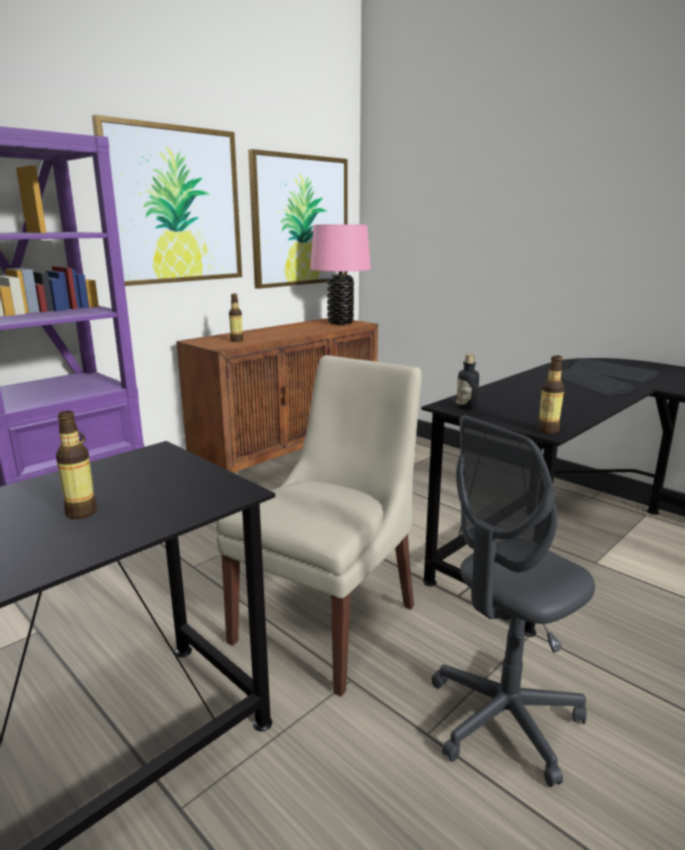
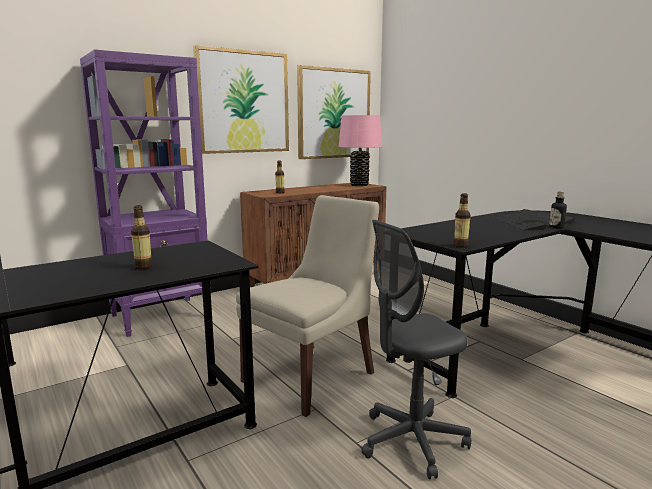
camera: 10 degrees right, 5 degrees down
(466, 407) = (414, 232): bottle -> bottle (556, 227)

